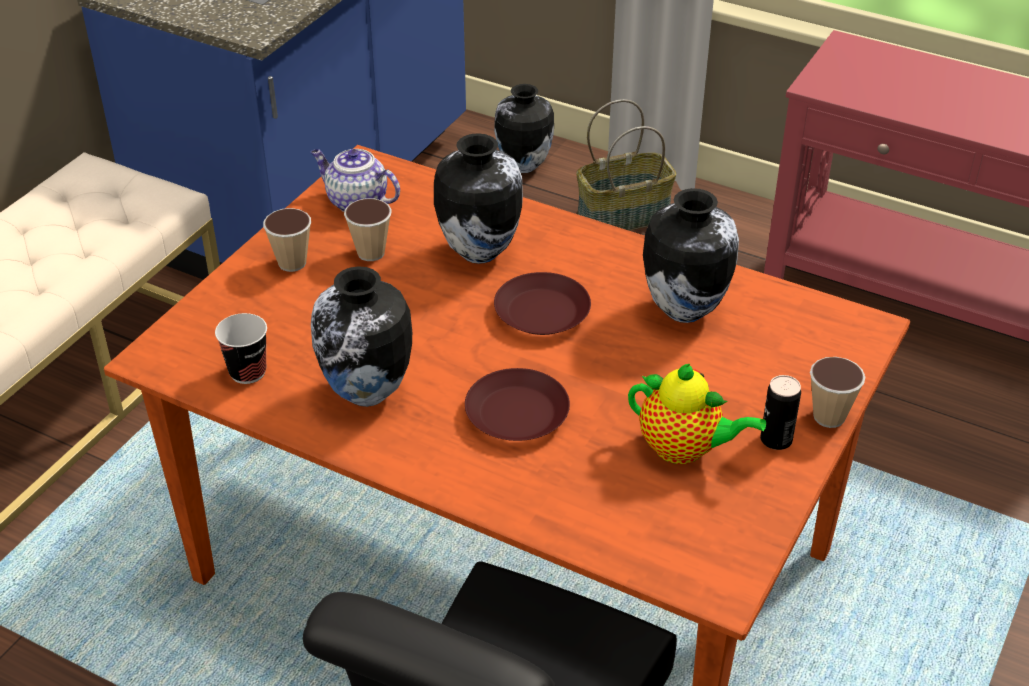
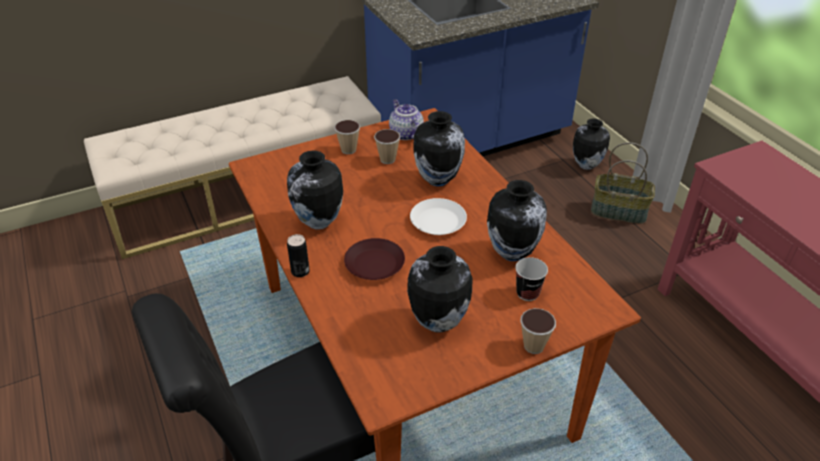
camera: 35 degrees right, 0 degrees up
(248, 372) = (280, 190): cup -> cup (527, 293)
(542, 313) = (437, 222): brown plate -> white plate
(684, 449) = (437, 322): teapot -> vase
(776, 439) = (491, 343): can -> can (300, 271)

